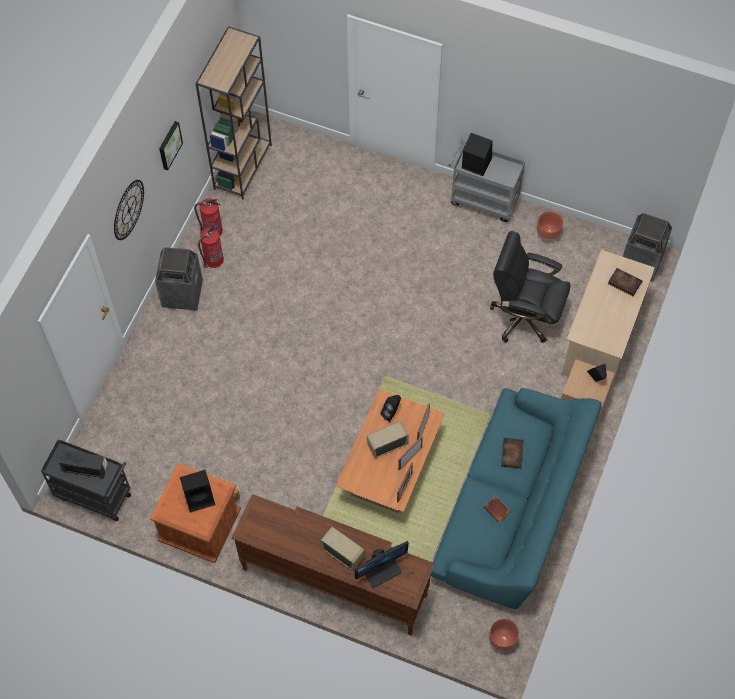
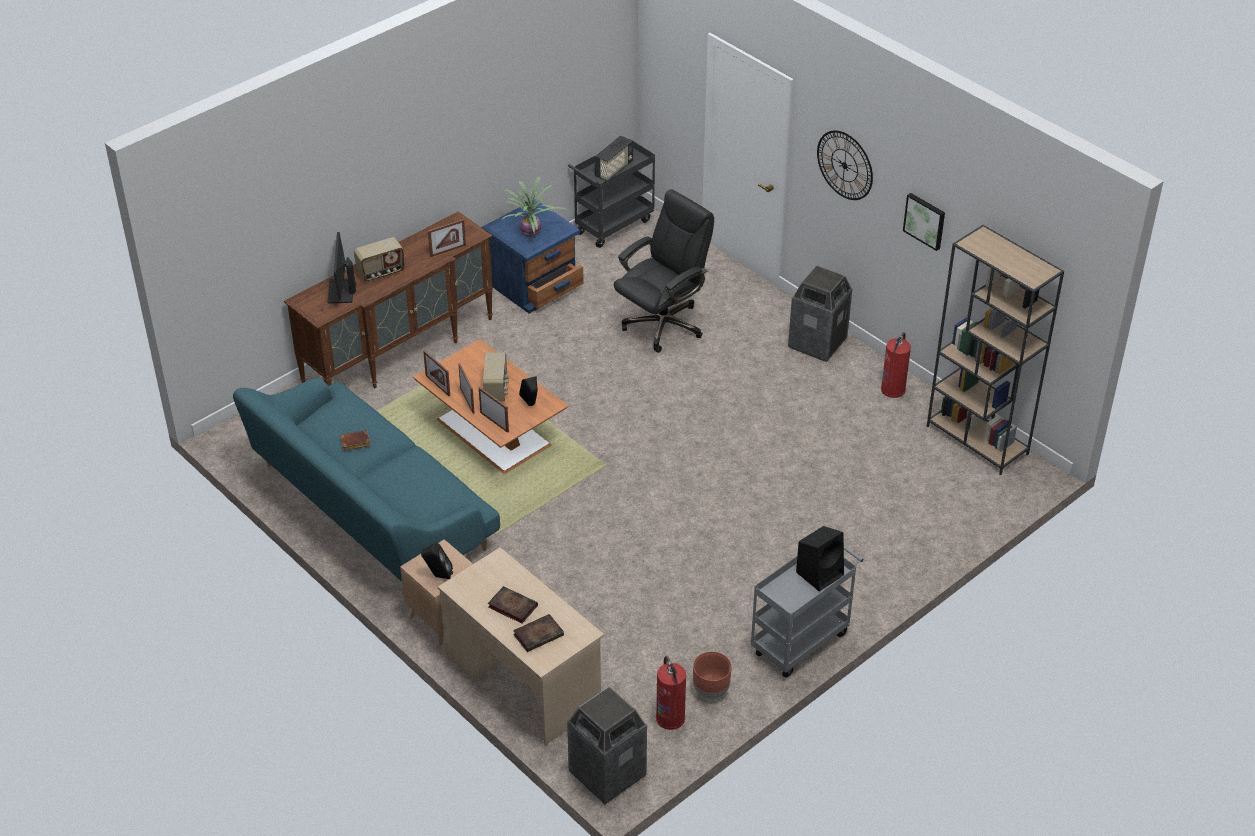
camera: 115 degrees right, 20 degrees down
(200, 497) = (531, 233): black speaker -> potted plant
(200, 520) = (536, 284): orange nightstand -> blue nightstand
(213, 260) = (850, 378): fire extinguisher -> fire extinguisher (670, 717)
(289, 517) = (448, 250): none -> picture frame
(502, 641) = (238, 446): brown planter -> none
(512, 455) = (407, 478): book -> book (511, 606)
(524, 317) = (602, 616): black office chair -> black office chair (662, 326)

